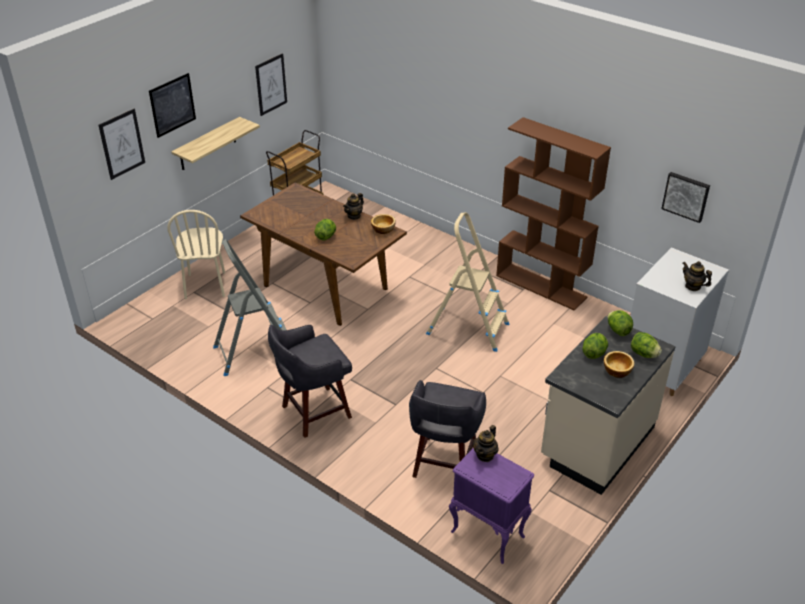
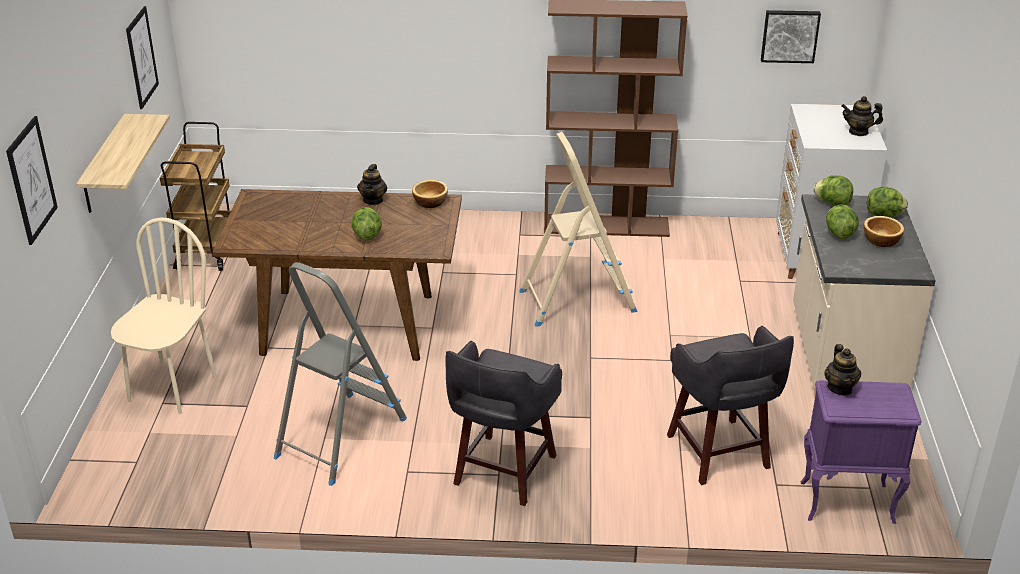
camera: 35 degrees left, 5 degrees down
(172, 105) = (67, 104): picture -> none
(205, 285) = (172, 388): beige chair -> beige chair turned 120 degrees counterclockwise

